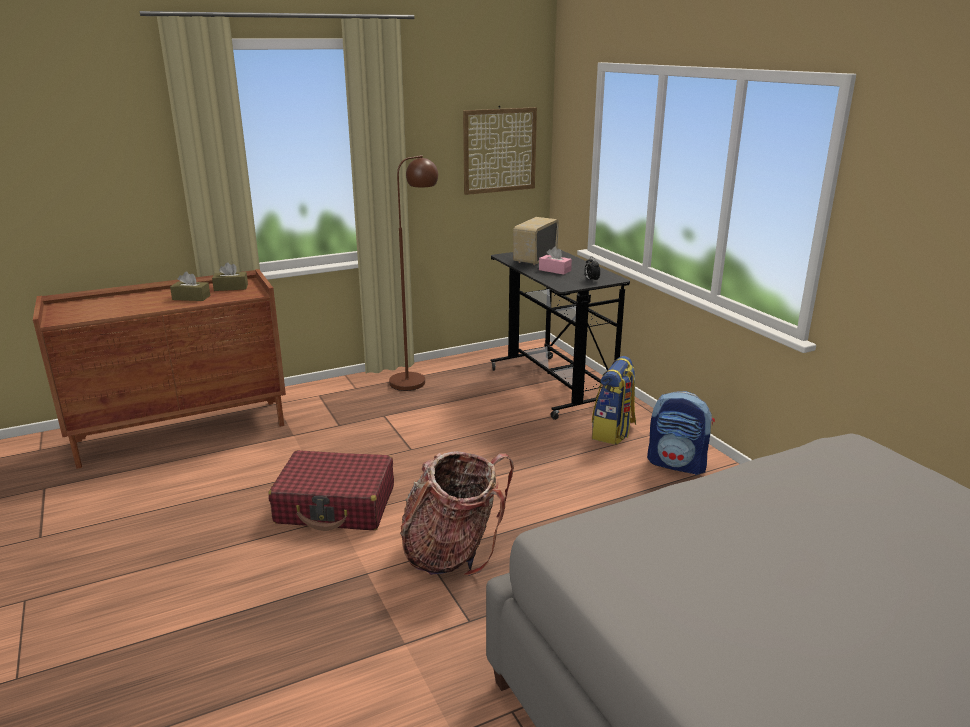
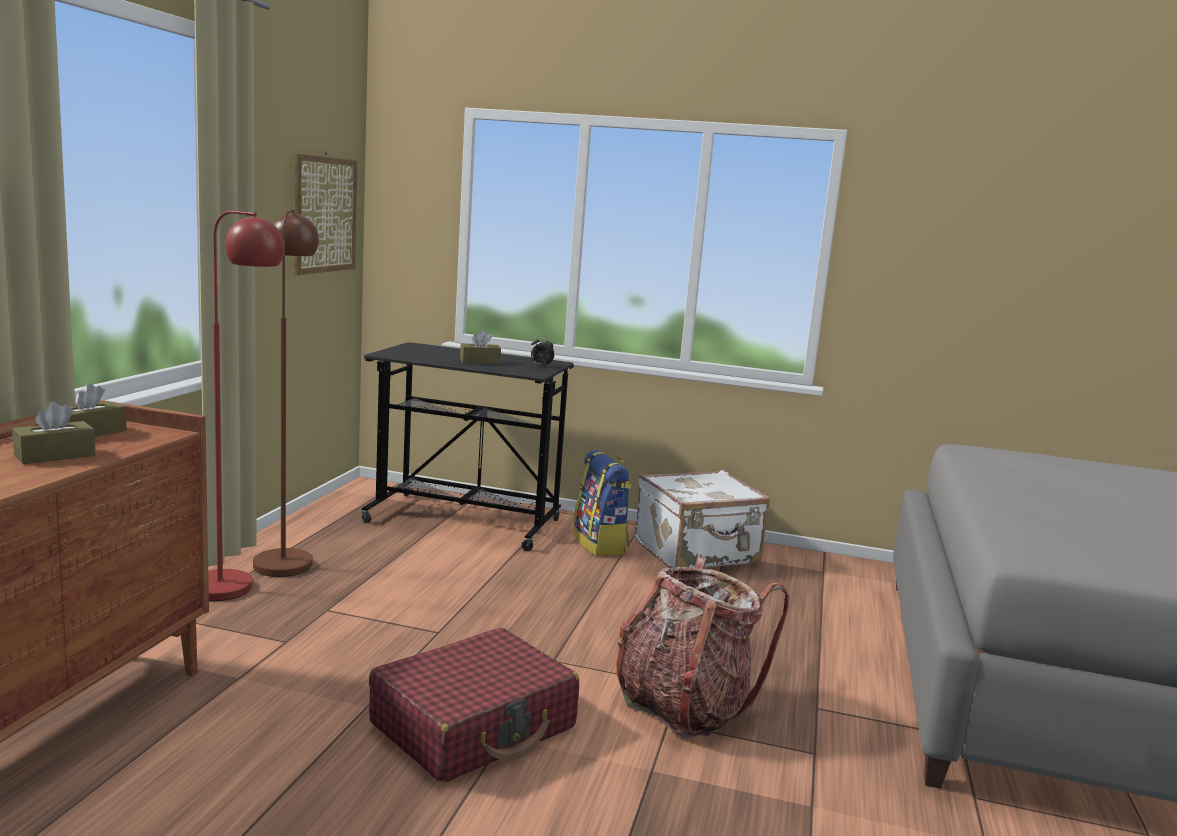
camera: 50 degrees left, 10 degrees down
(362, 391) = (234, 593): none -> red floor lamp
(534, 259) = (427, 354): radio -> none
(554, 270) = (480, 362): pink tissue box -> brown tissue box
(677, 464) = (698, 553): backpack -> white suitcase

